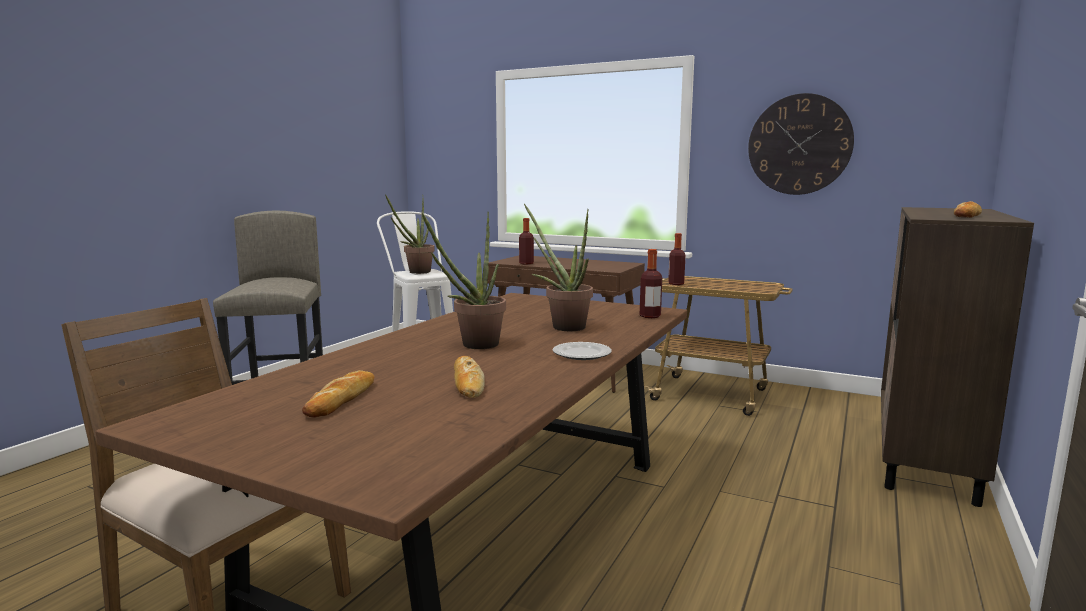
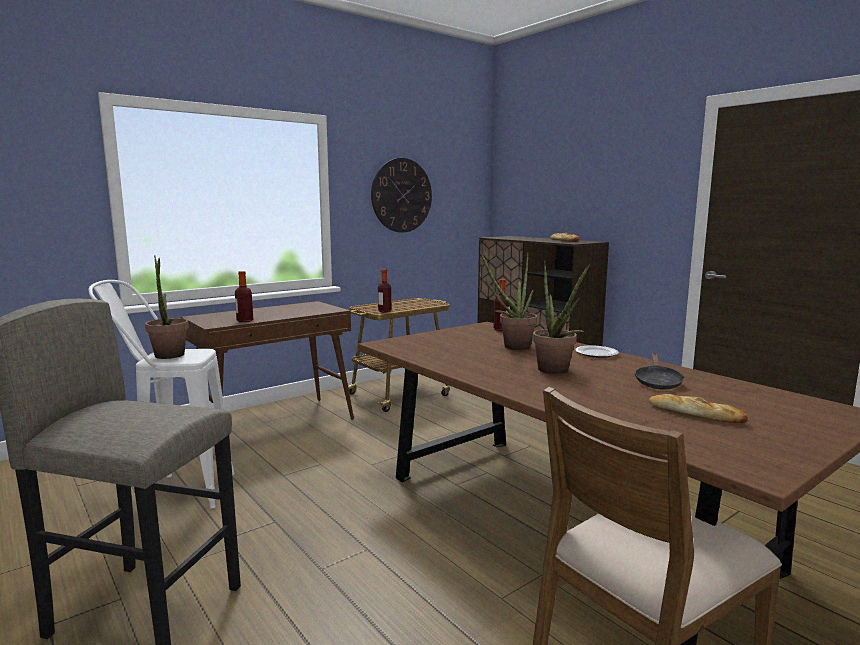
camera: 65 degrees left, 0 degrees up
(468, 382) = (657, 382): bread -> black frying pan

